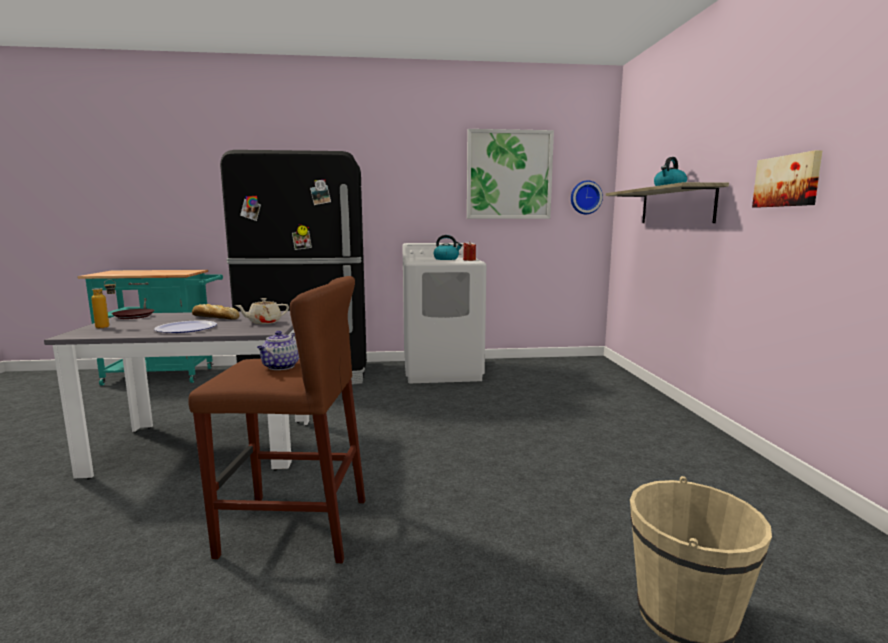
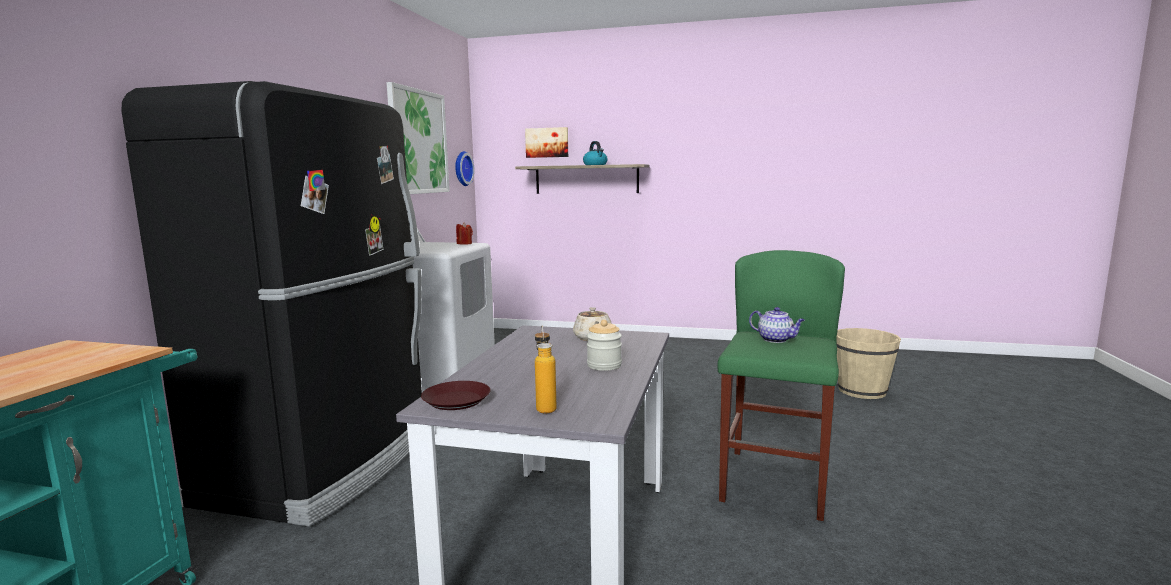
camera: 70 degrees left, 0 degrees up
(186, 328) = (604, 365): plate -> jar
(214, 317) = (530, 357): bread -> none
(294, 527) = (774, 483): brown stool -> green stool
(446, 259) = (436, 246): kettle -> none
(787, 181) = (704, 167): picture -> picture (547, 142)

